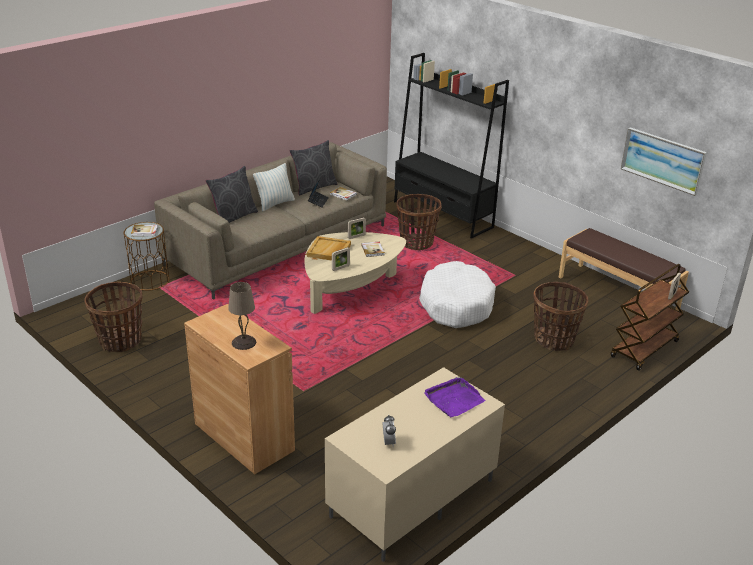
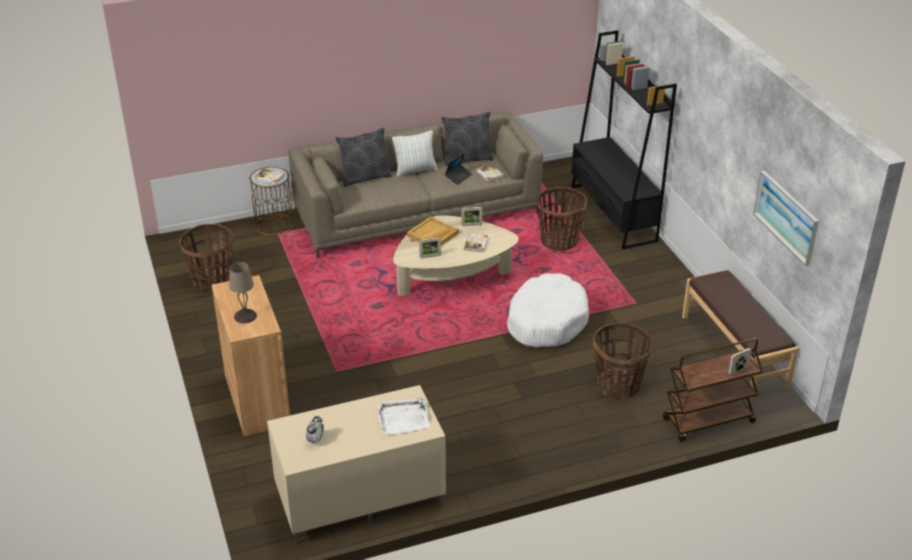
camera: 25 degrees right, 5 degrees up
(454, 399) = (403, 418): purple tray -> white tray

